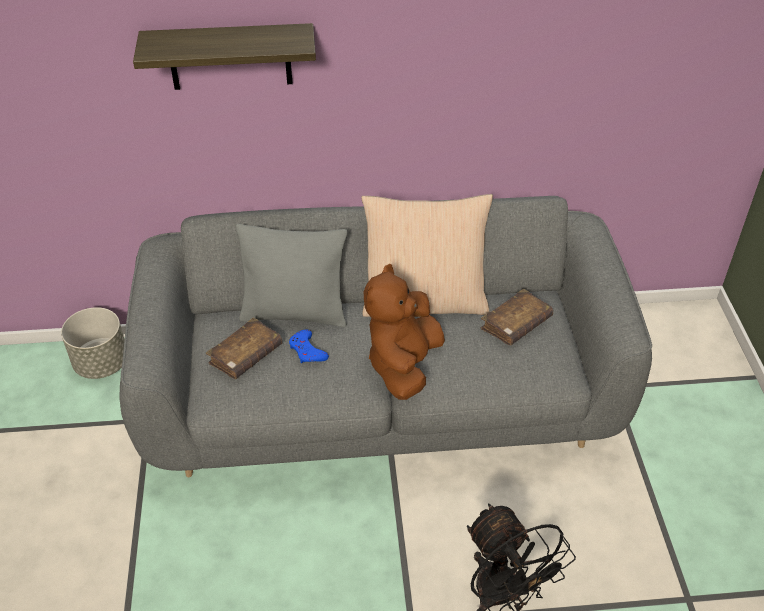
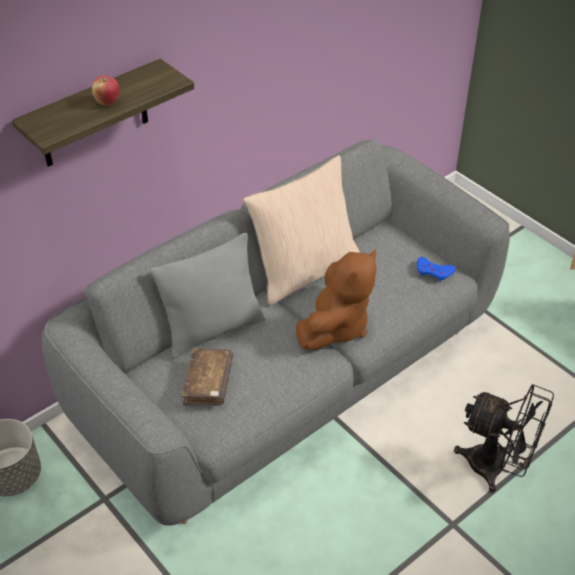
camera: 35 degrees left, 0 degrees up
(224, 43) = (107, 102): none -> apple
(307, 351) = (254, 353): blue game controller -> blue game controller (434, 272)
(403, 365) = (335, 326): brown plush toy -> brown plush toy turned 135 degrees counterclockwise
(516, 324) = (388, 255): brown book -> none

